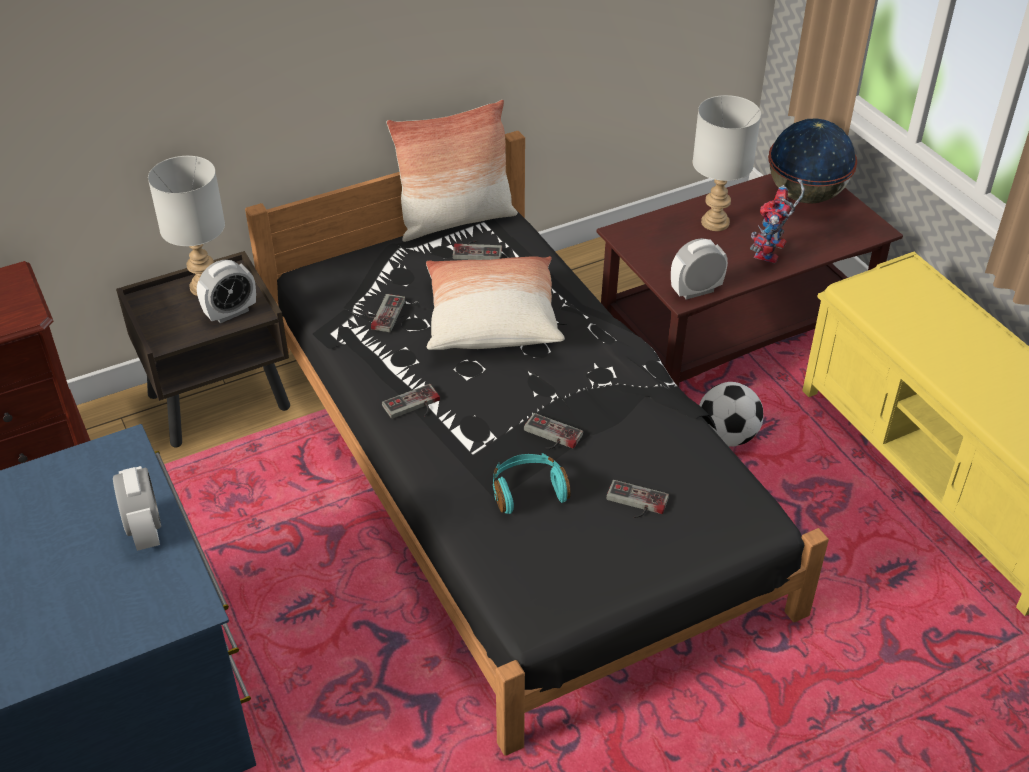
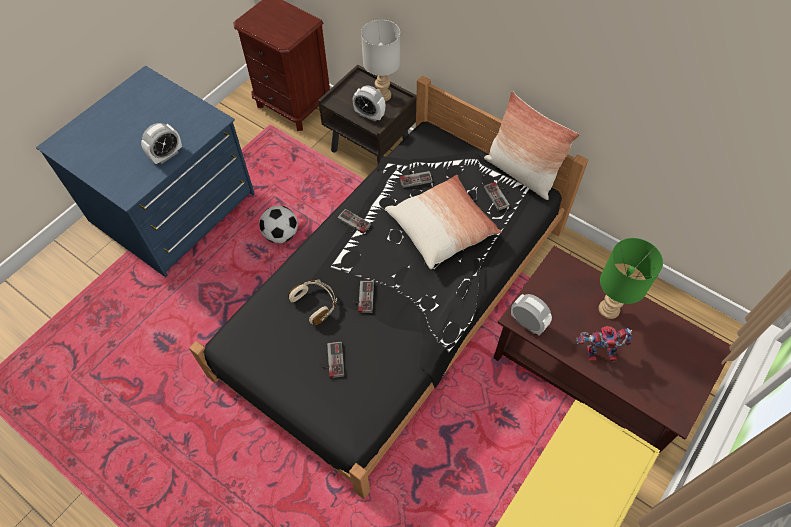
camera: 65 degrees right, 15 degrees up
(528, 490) = (316, 304): turquoise headphones -> beige headphones
(715, 222) = (609, 309): grey table lamp -> green table lamp
(727, 437) = (487, 402): football -> football (281, 235)
(806, 196) = (684, 356): globe -> none

